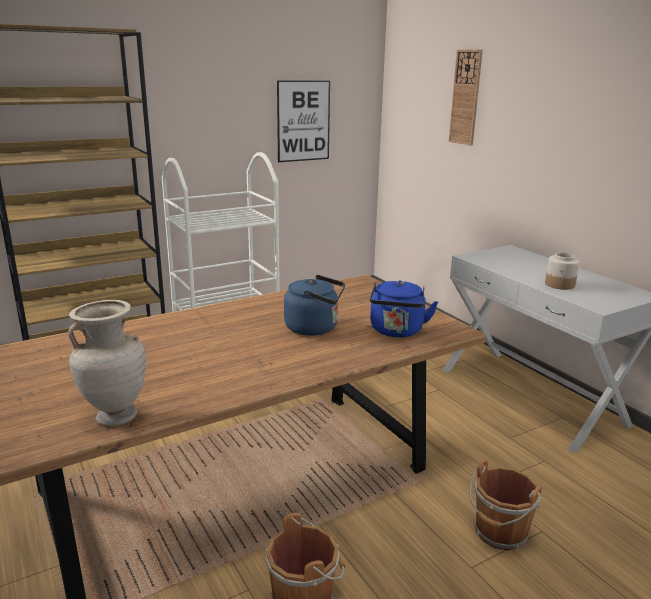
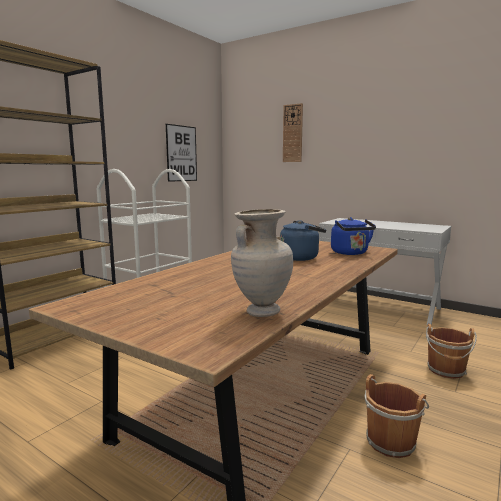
camera: 25 degrees left, 10 degrees down
(560, 285) = (397, 226): jar -> none

